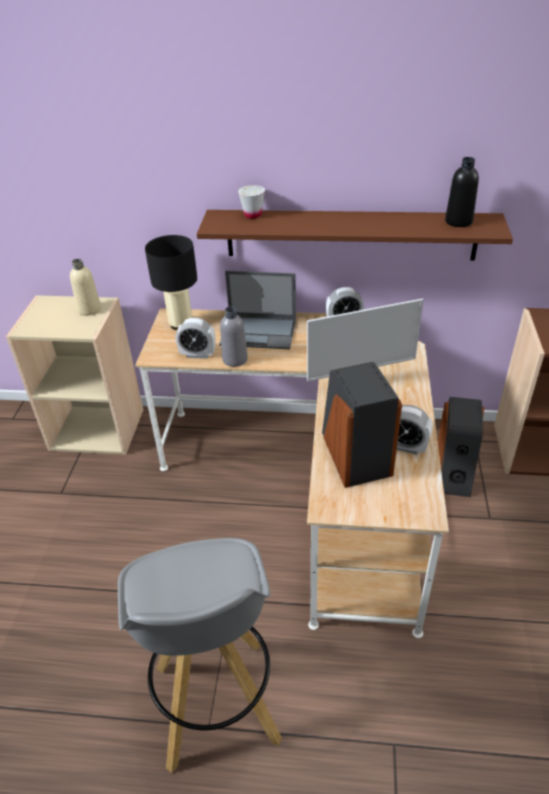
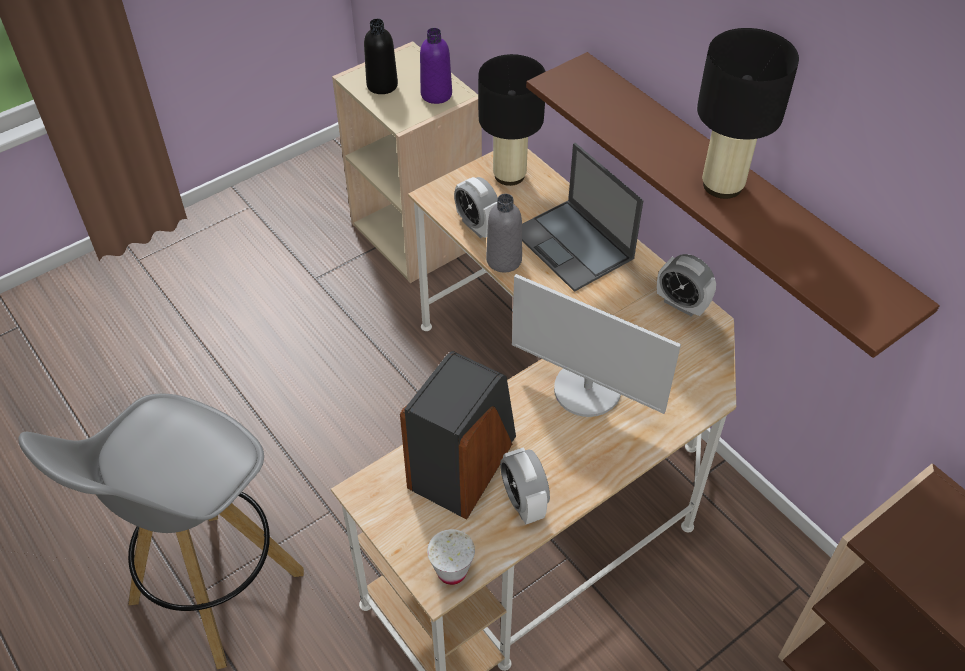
camera: 45 degrees right, 10 degrees up
(89, 309) = (436, 94): beige bottle -> purple bottle
(253, 215) = (621, 93): white cup -> white cup (452, 571)
(357, 222) = (721, 186): none -> black table lamp
(454, 472) = (716, 598): speaker -> none
(458, 222) = (849, 274): black bottle -> black bottle (382, 85)

